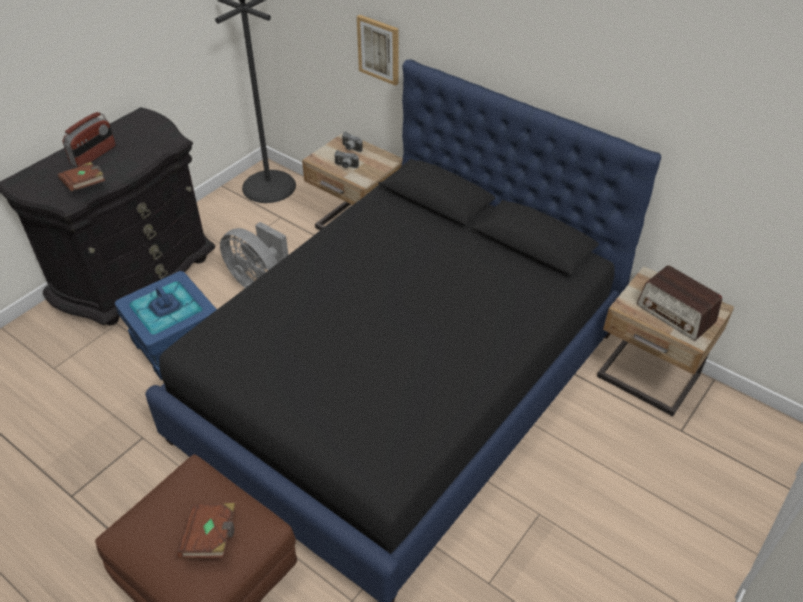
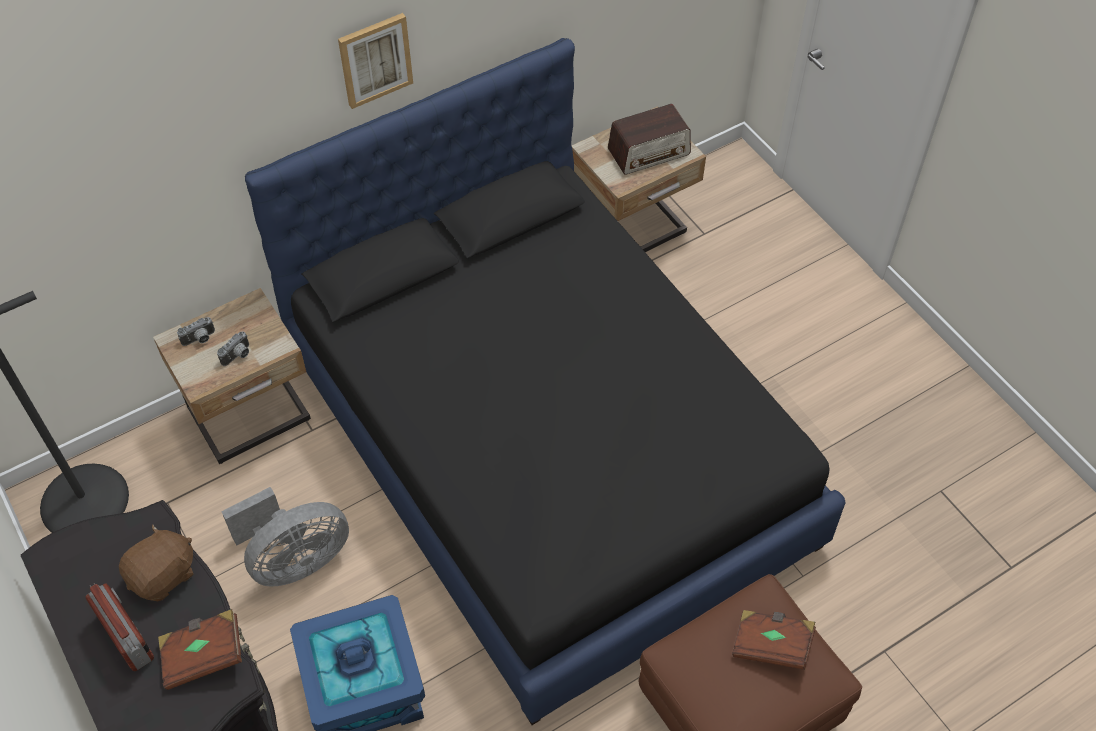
camera: 70 degrees left, 10 degrees up
(138, 156) = (164, 575): none -> brown plush toy
(379, 49) = (178, 201): picture -> picture (375, 59)

